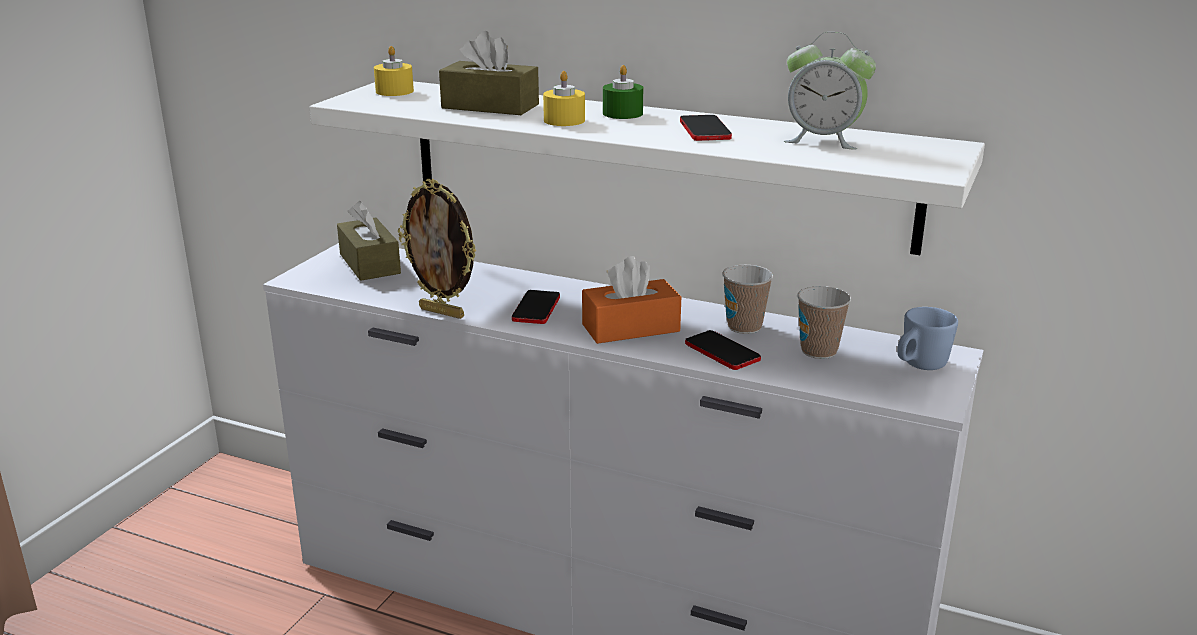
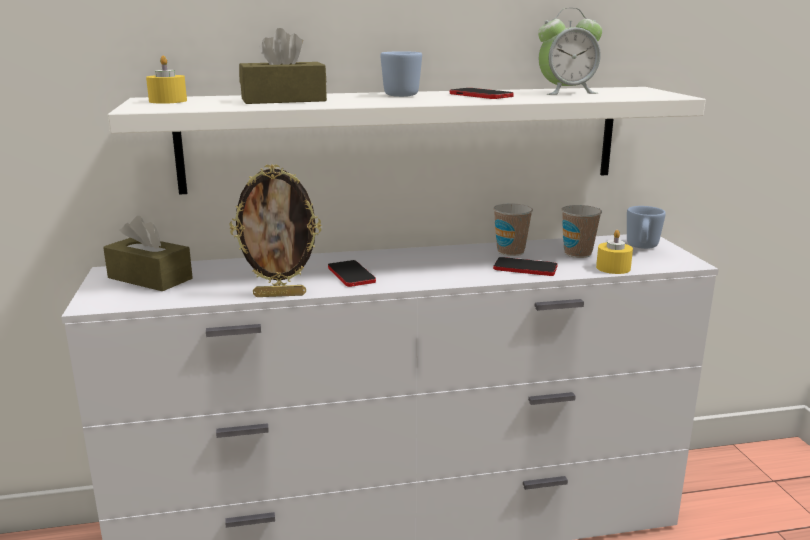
camera: 35 degrees left, 5 degrees down
(564, 120) = (369, 100): yellow candle -> yellow candle (613, 268)
(622, 113) = (398, 94): green candle -> blue mug
(630, 328) = (441, 270): orange tissue box -> none

